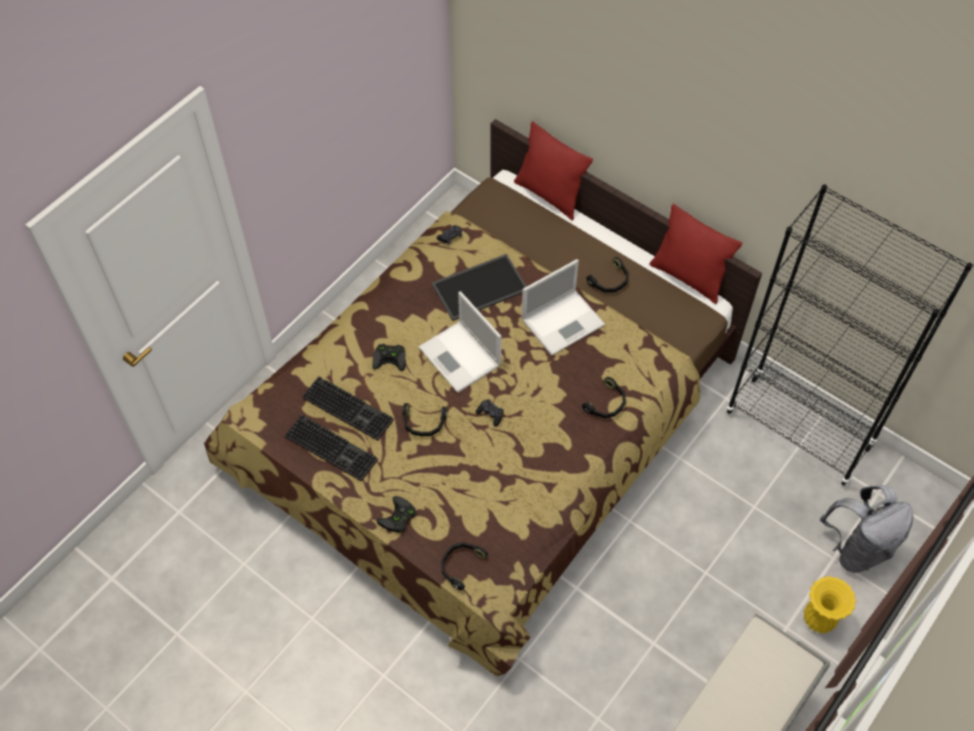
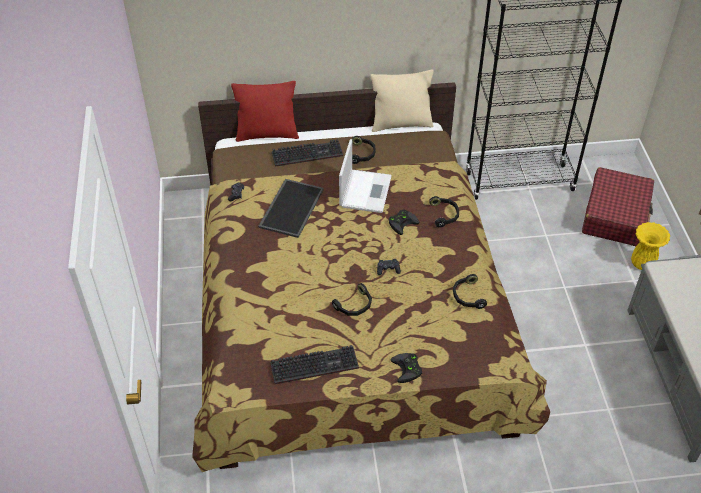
camera: 45 degrees left, 10 degrees down
(350, 408) = (297, 333): keyboard -> keyboard (308, 153)
(391, 358) = (286, 286): black game controller -> black game controller (402, 222)
(460, 357) = (330, 253): laptop -> none
(460, 565) = (478, 363): black headphones -> black headphones (467, 296)
(688, 277) = (401, 124): red pillow -> beige pillow
(857, 548) = (615, 215): grey backpack -> red suitcase

